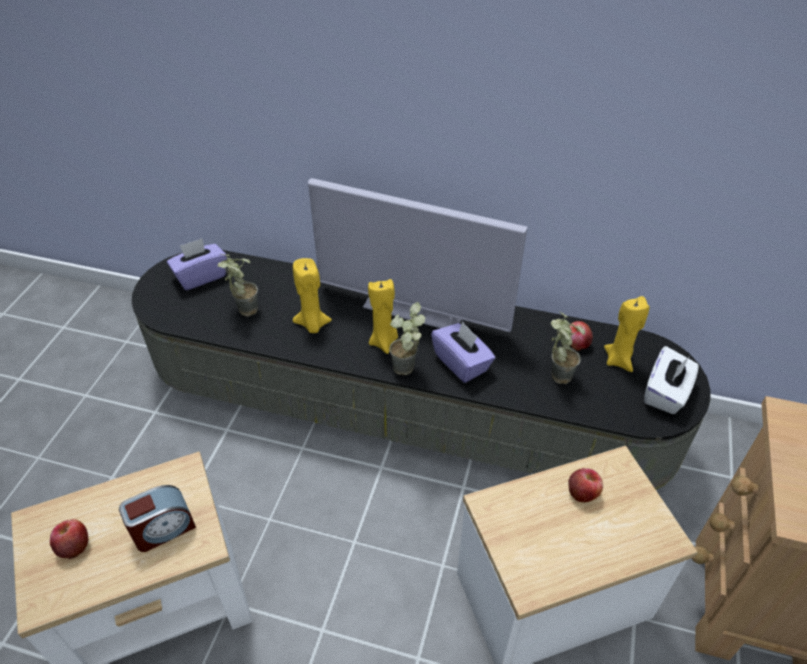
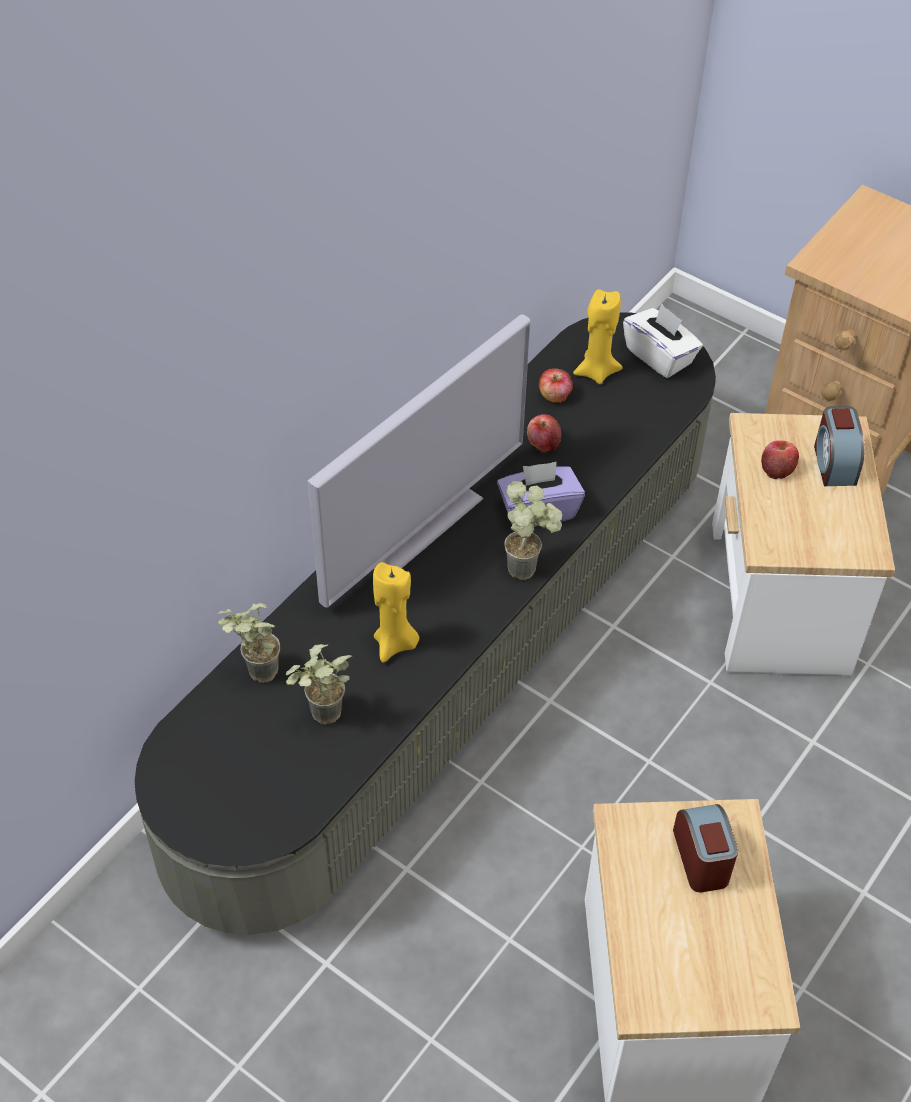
camera: 70 degrees left, 5 degrees up
(74, 545) = (696, 959): apple -> apple (543, 443)
(201, 276) = (214, 760): purple tissue box -> none
(384, 341) = (465, 575): yellow candle -> none
(555, 373) = (592, 432): potted plant -> potted plant (254, 675)
(618, 535) = (834, 463): none -> alarm clock

